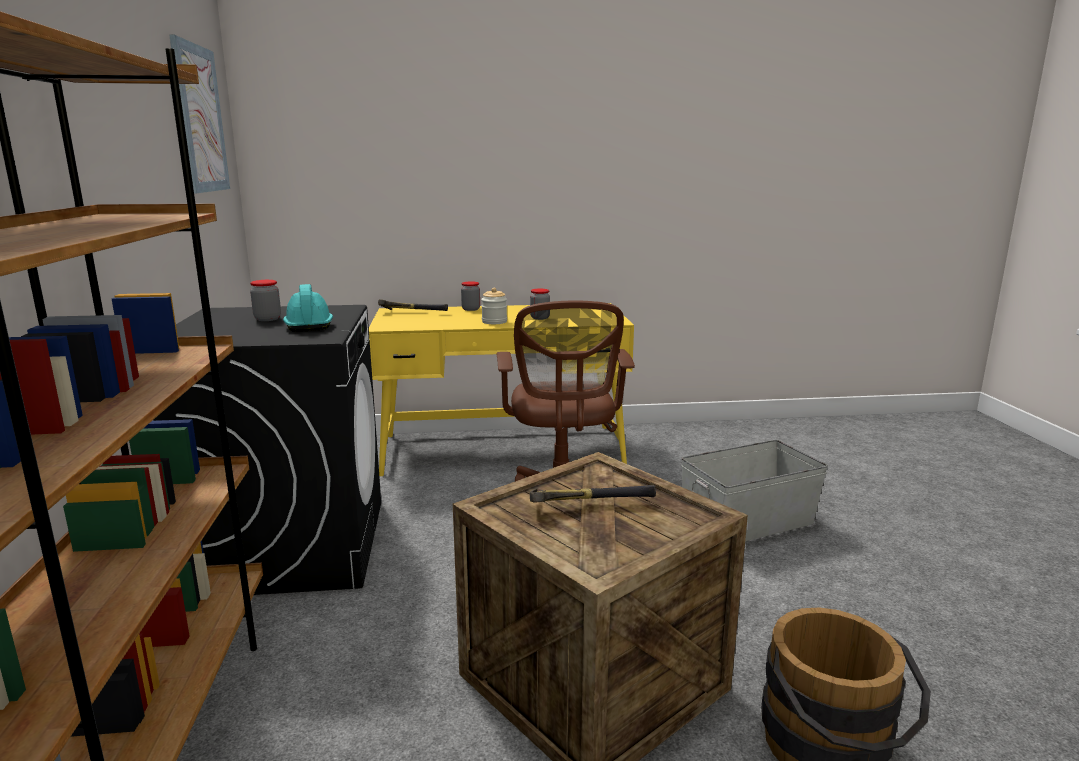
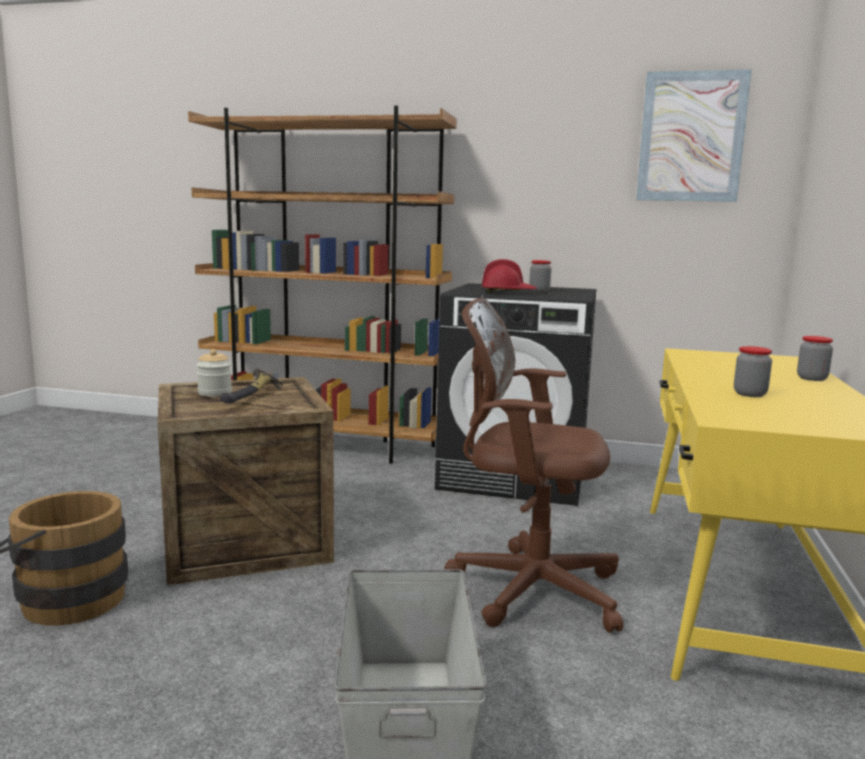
camera: 110 degrees right, 5 degrees down
(308, 325) = (508, 293): turquoise hard hat -> red hard hat
(412, 312) = (777, 362): hammer -> none
(494, 322) = (717, 378): jar -> jar (215, 393)

